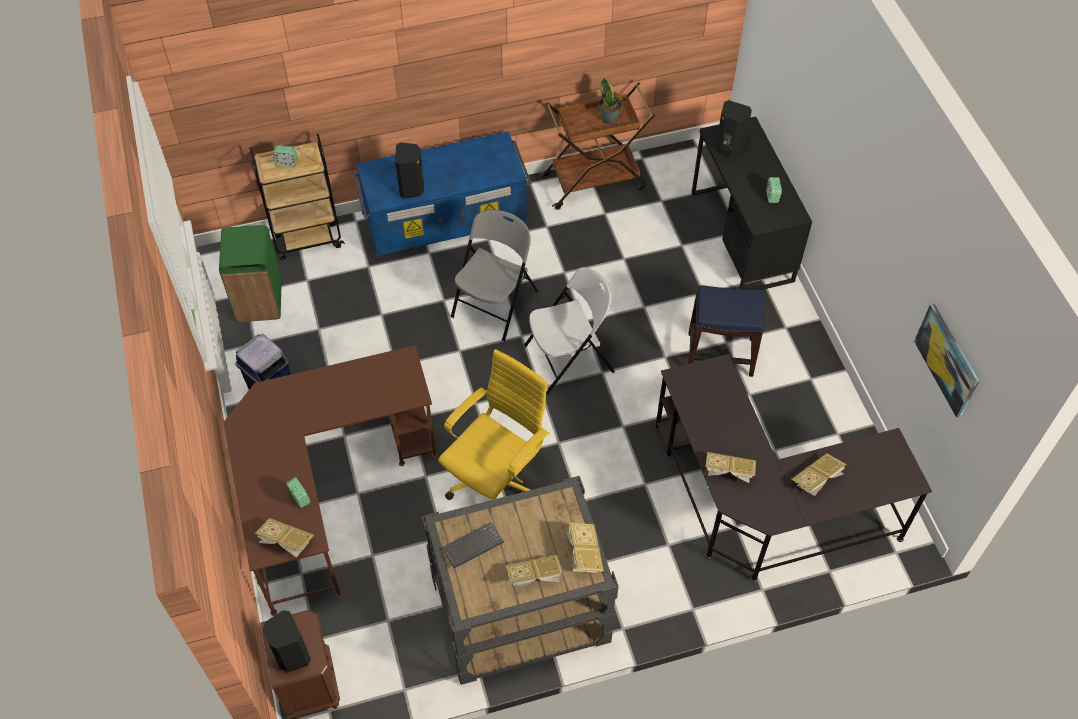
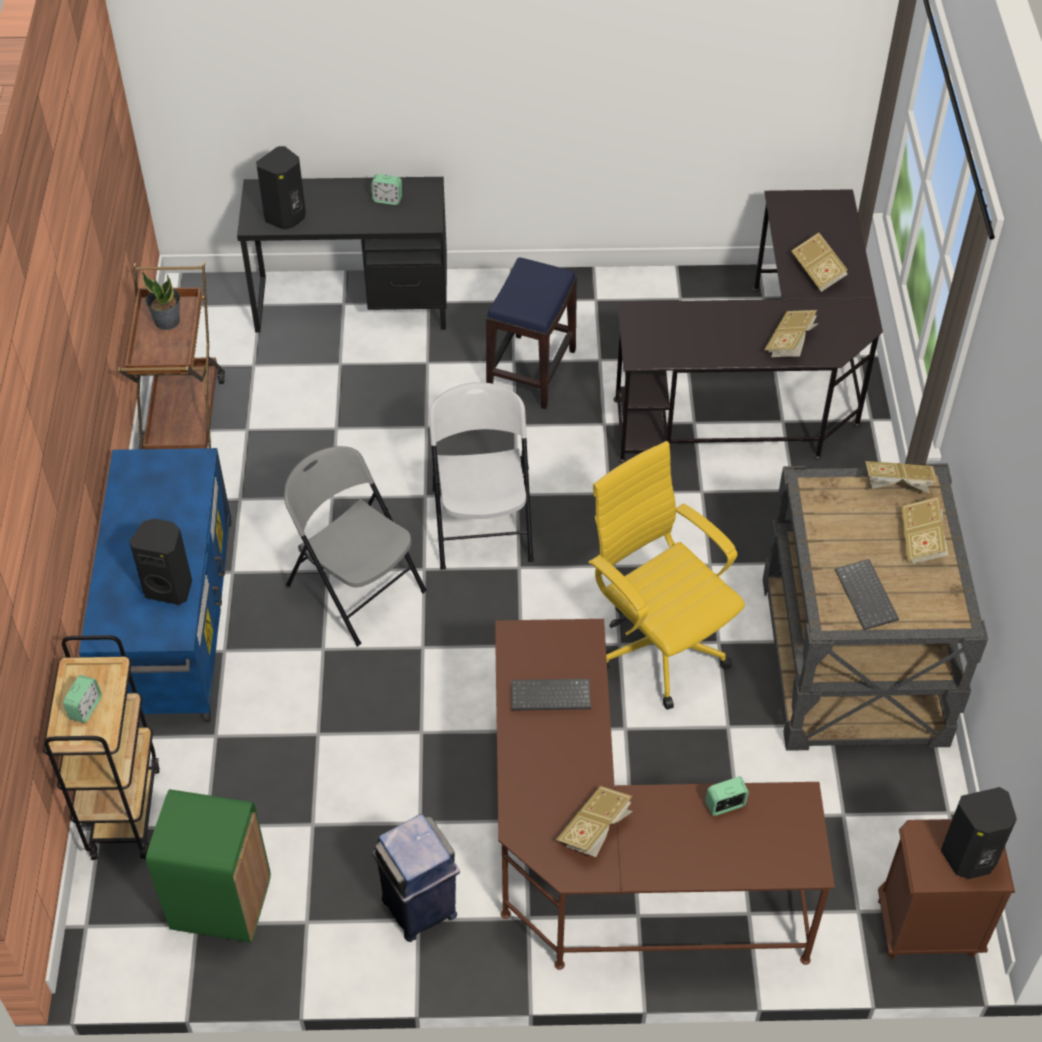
camera: 75 degrees left, 5 degrees down
(286, 542) = (797, 833): book -> book (595, 831)
(362, 386) = (549, 697): none -> keyboard
(947, 360) = (765, 73): picture -> none

